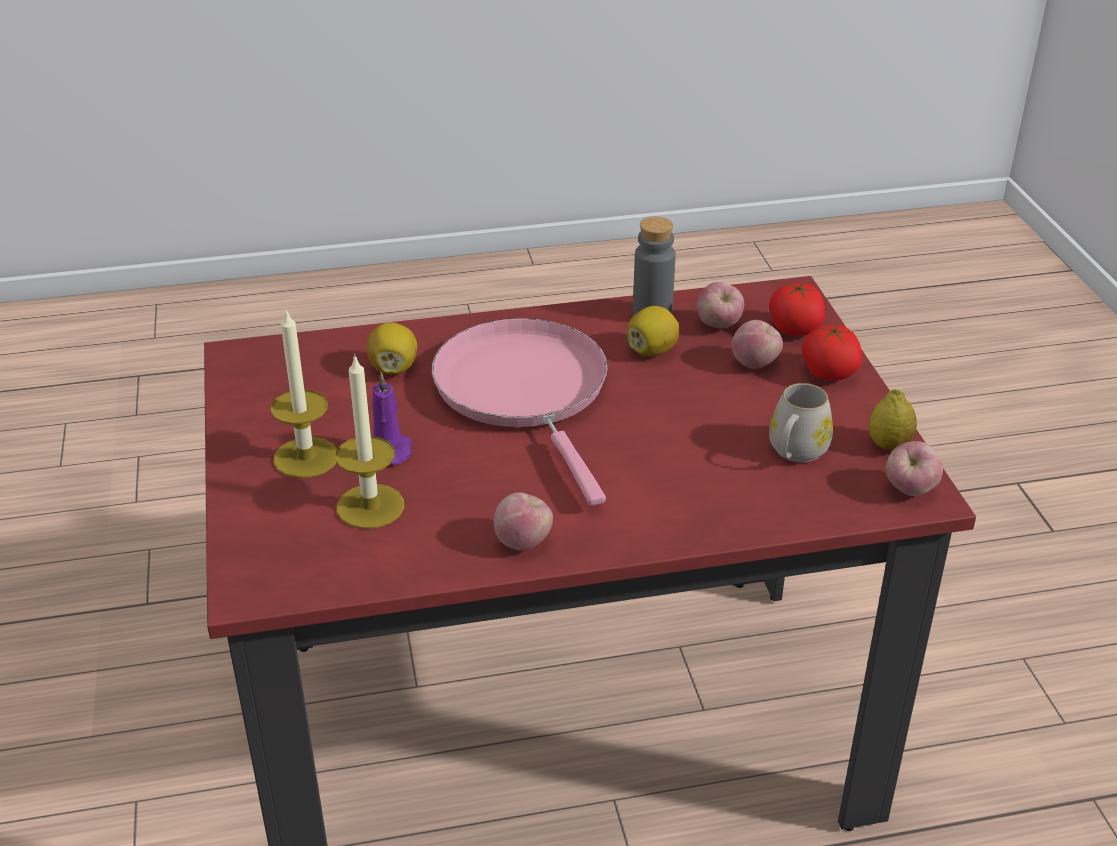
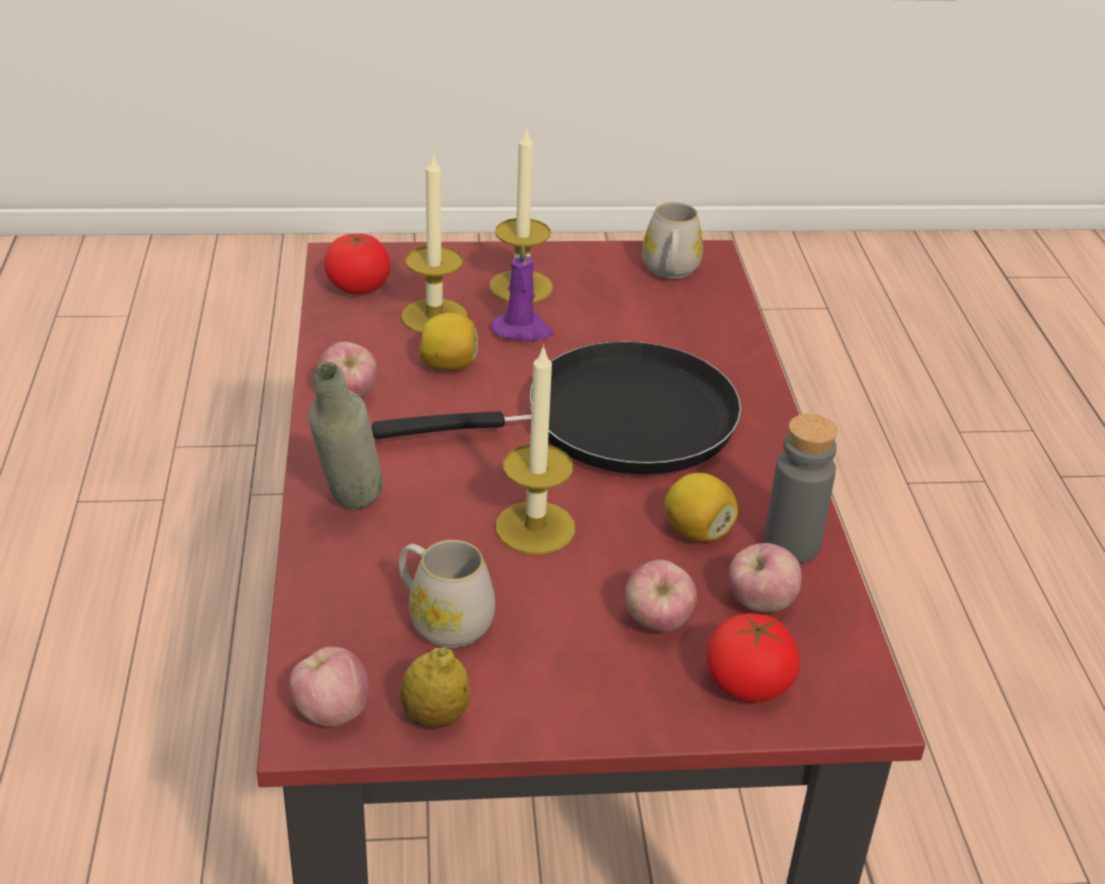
camera: 95 degrees right, 0 degrees up
(270, 373) = (670, 271): none -> white mug
(393, 368) = (673, 340): lemon -> lemon (449, 365)
(525, 391) = (615, 422): pink frying pan -> black frying pan
(675, 420) = (535, 528): none -> candle
(693, 515) = (349, 513): none -> grey bottle
(829, 373) = (623, 696): tomato -> tomato (358, 287)

